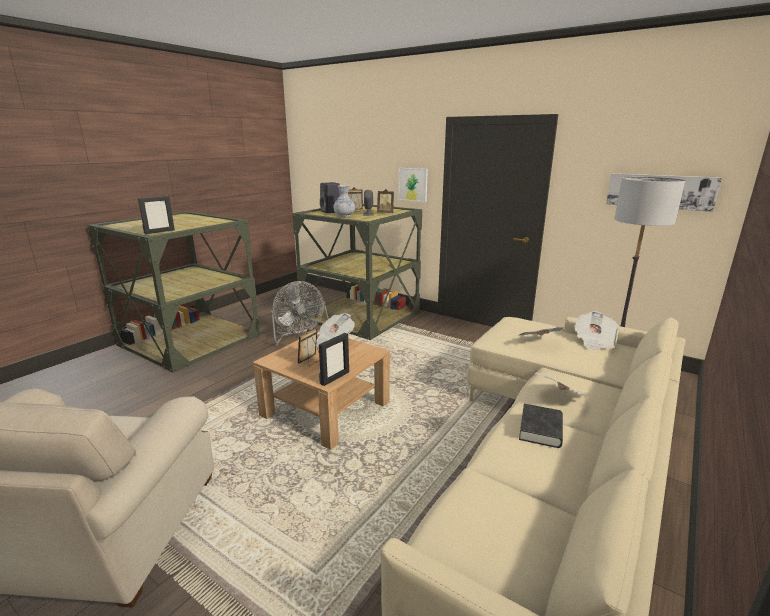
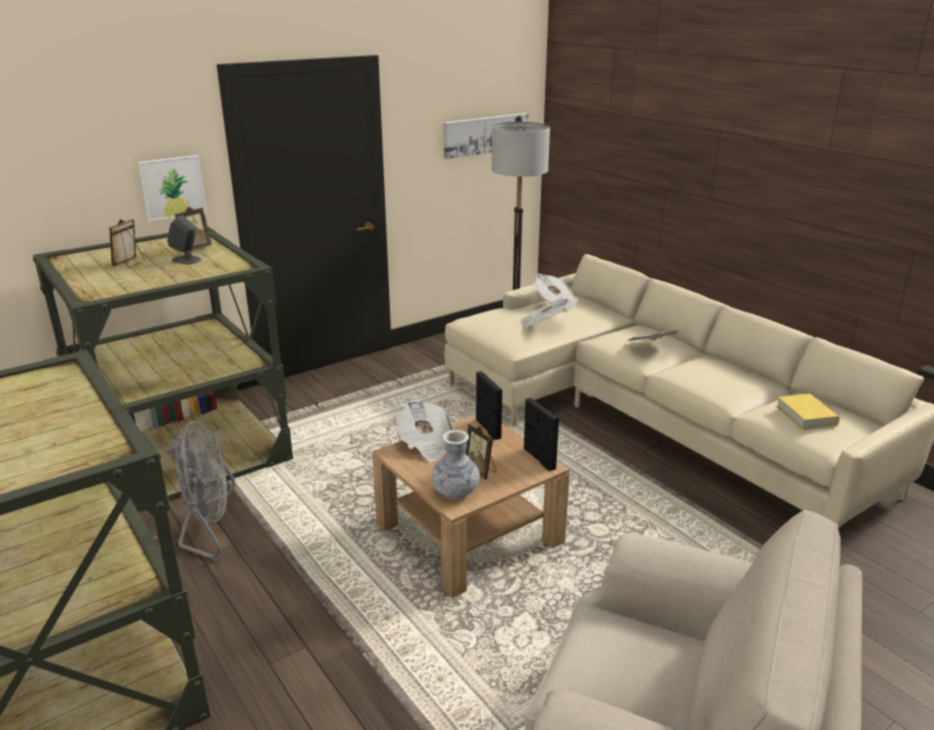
camera: 70 degrees left, 5 degrees up
(159, 231) = (95, 443): picture frame -> picture frame (487, 429)
(331, 212) = (109, 280): black speaker -> none
(344, 215) = (170, 275): vase -> vase (455, 492)
(489, 515) = (806, 416): none -> yellow book
(540, 429) = (700, 370): black book -> none

